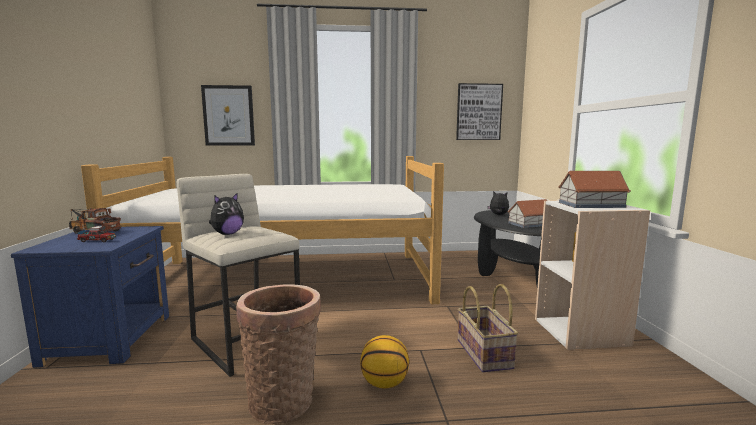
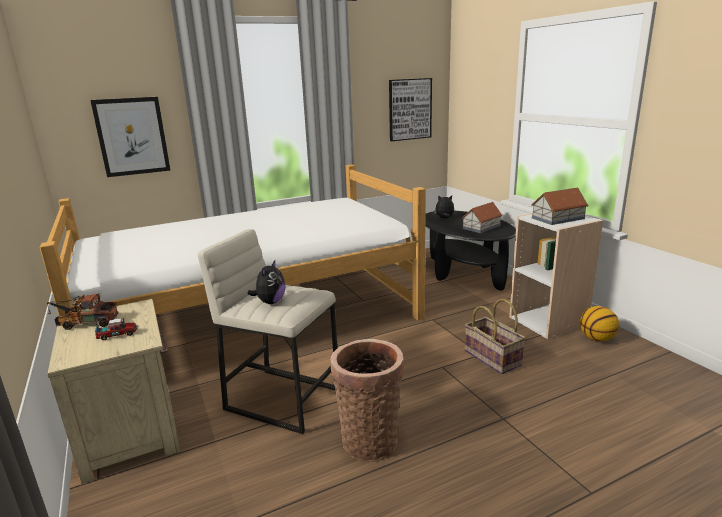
camera: 20 degrees left, 10 degrees up
(111, 338) = (132, 431): blue nightstand -> beige nightstand
(384, 383) = (437, 403): basketball -> basketball (597, 339)

